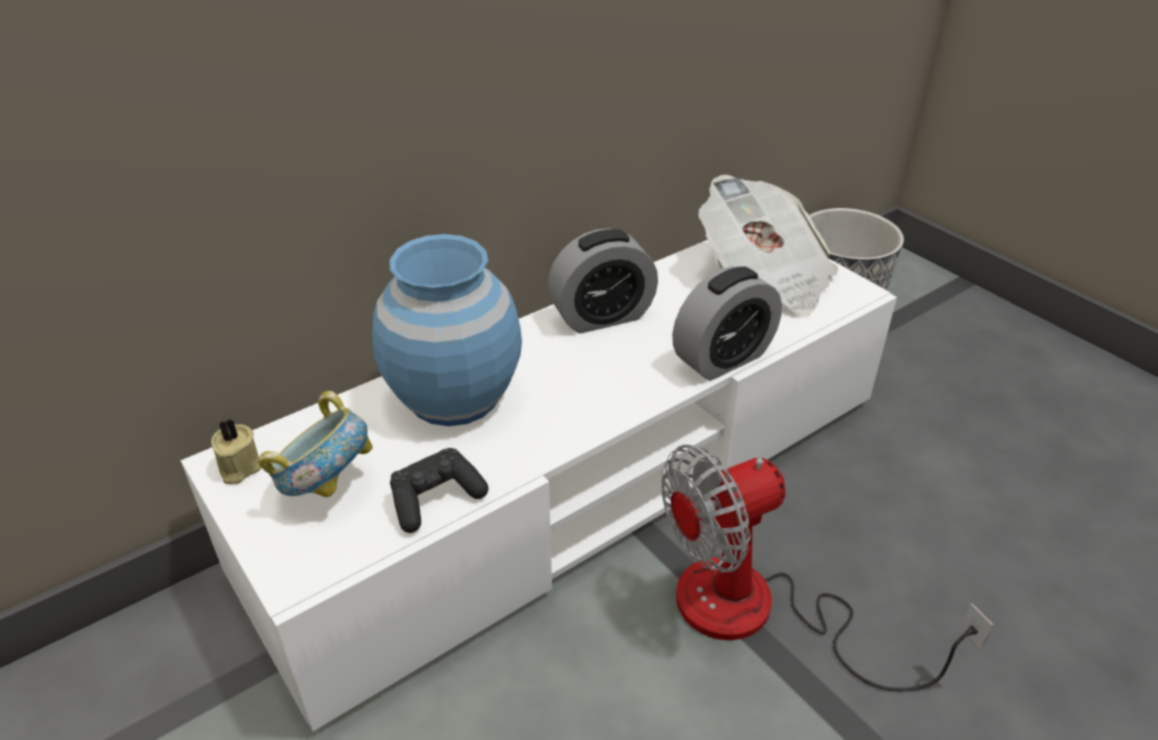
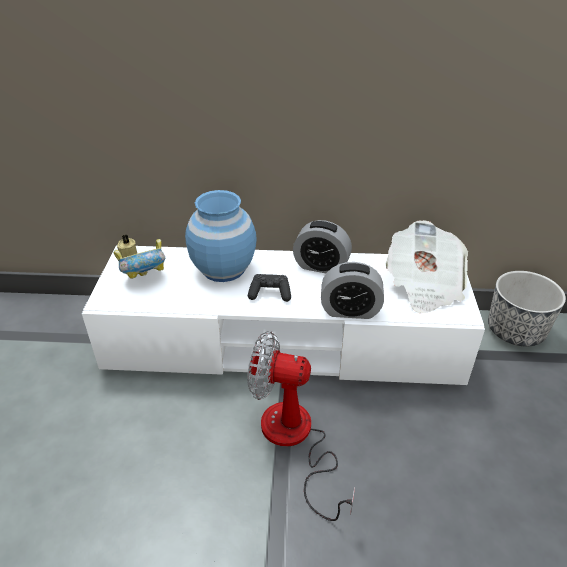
camera: 40 degrees right, 0 degrees up
(435, 499) = (171, 302): black game controller -> black game controller (270, 293)

